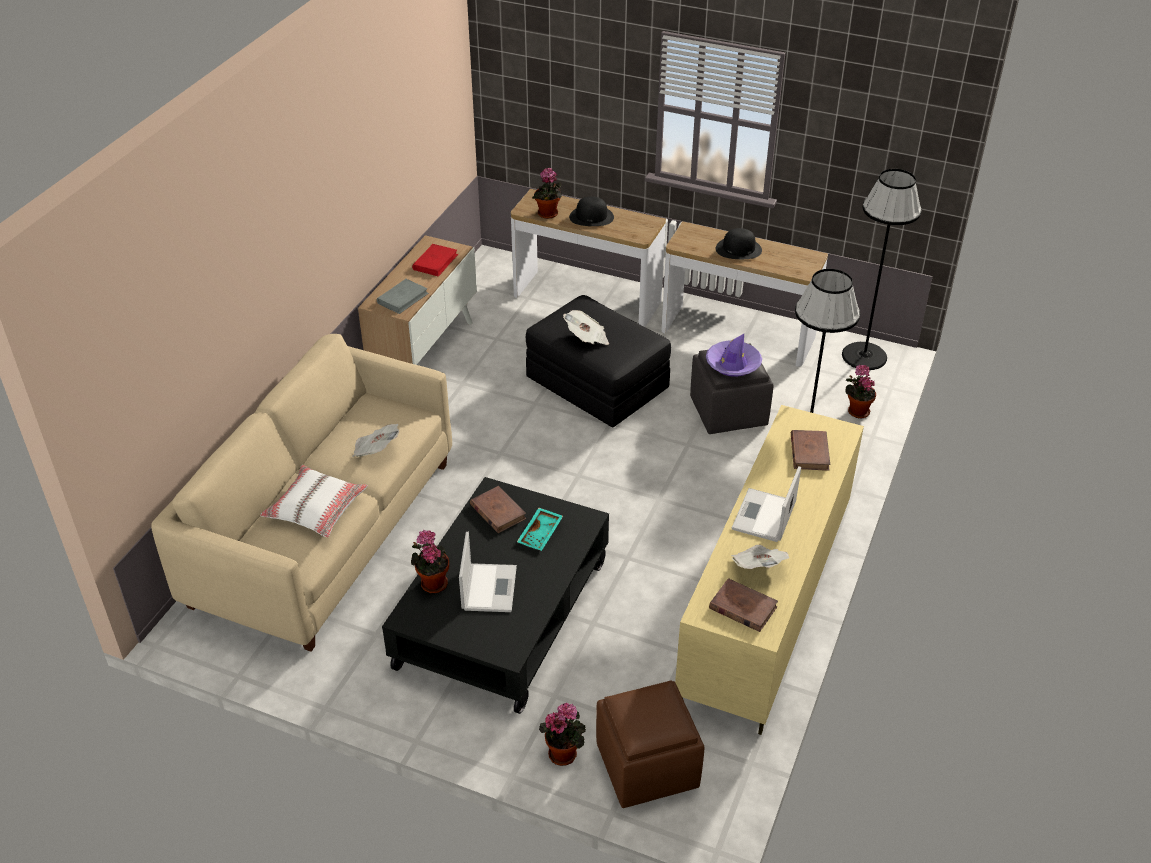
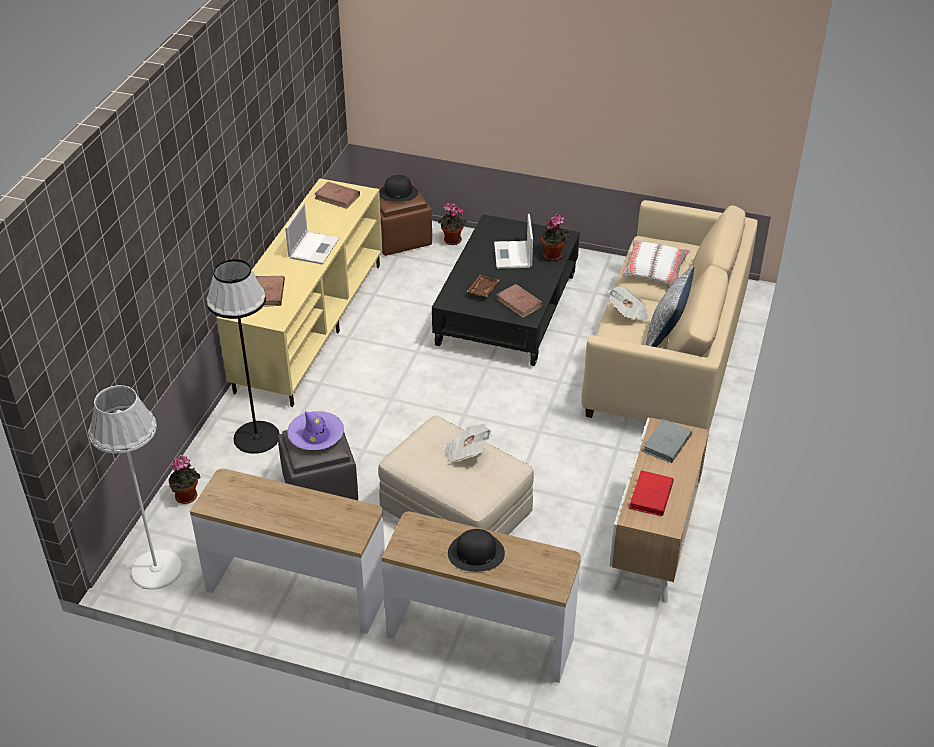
camera: 175 degrees right, 0 degrees up
(345, 425) = (665, 335): none -> pillow
(541, 534) = (482, 290): turquoise tray -> brown tray
(548, 215) = (531, 553): potted plant -> none
(596, 384) = (456, 512): black ottoman -> beige ottoman
(738, 249) = (295, 510): black hat -> black hat (398, 192)
(758, 567) = (323, 218): newspaper -> none
(864, 356) = (156, 569): black floor lamp -> white floor lamp

